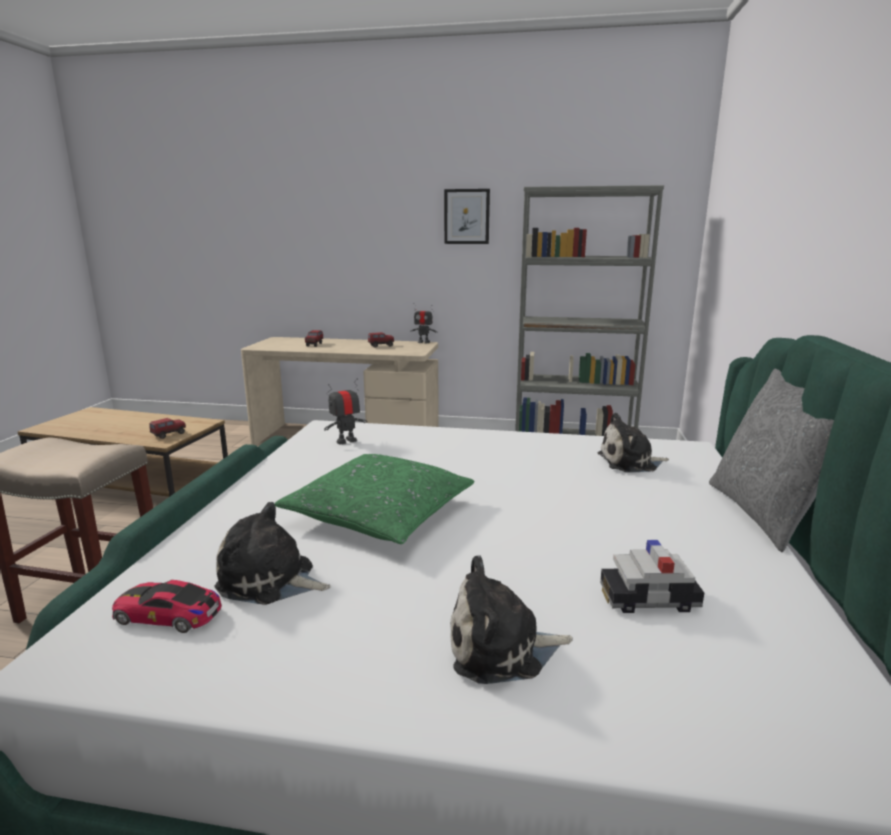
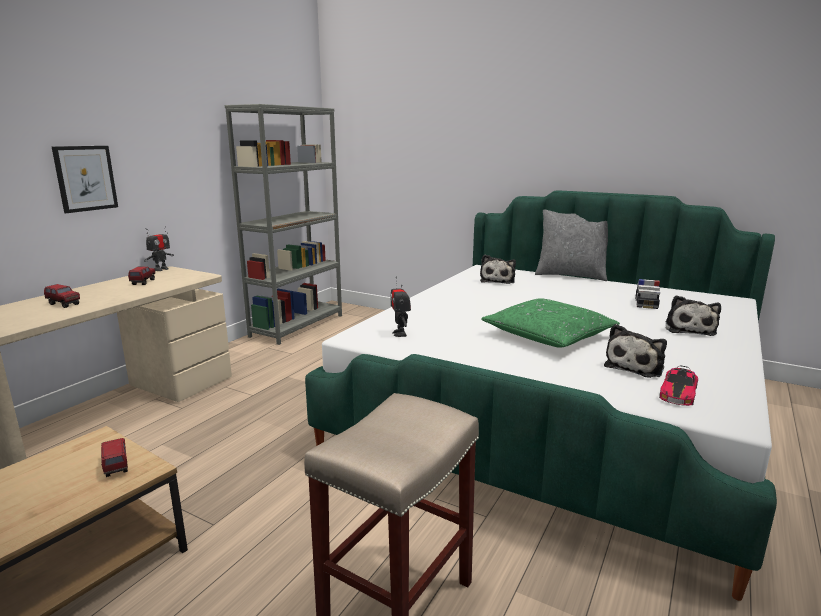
camera: 70 degrees left, 0 degrees up
(466, 216) = (175, 129): picture -> picture (85, 178)

